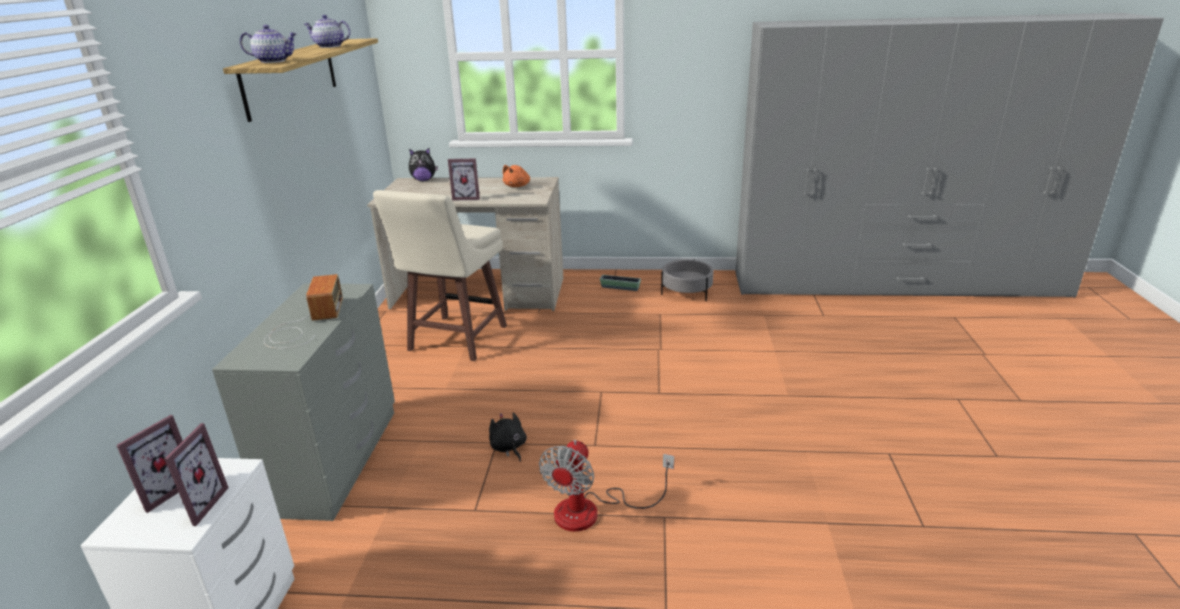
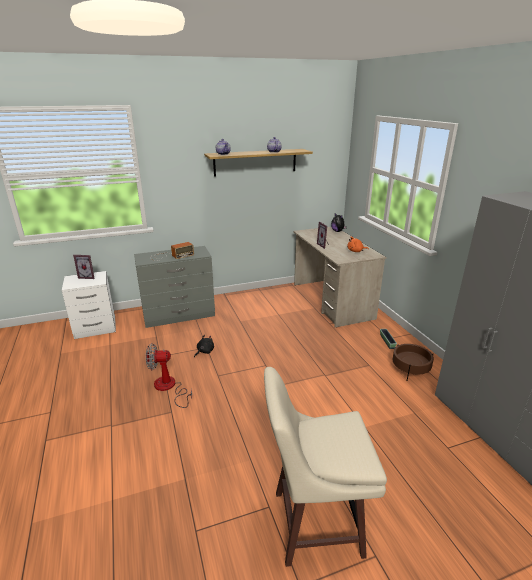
camera: 65 degrees right, 0 degrees up
(198, 505) = (81, 283): picture frame -> none
(456, 339) = (282, 310): beige stool -> beige stool (314, 522)
(686, 292) = (410, 369): grey planter -> brown planter

